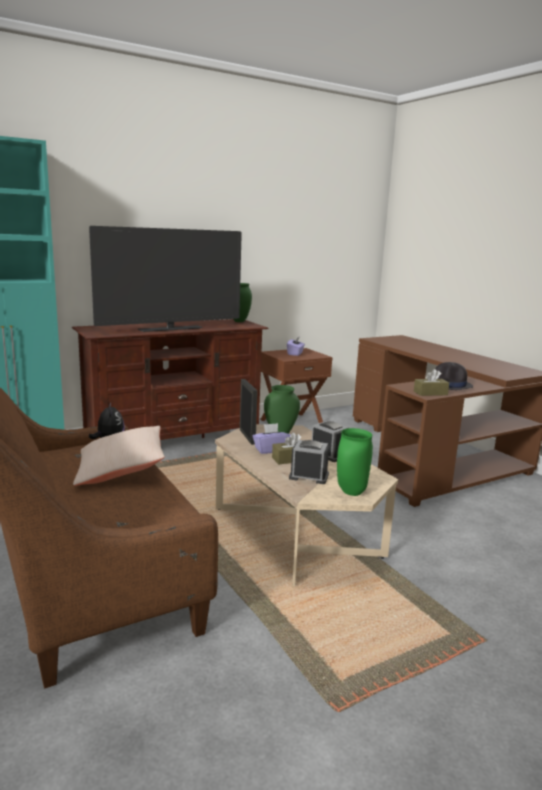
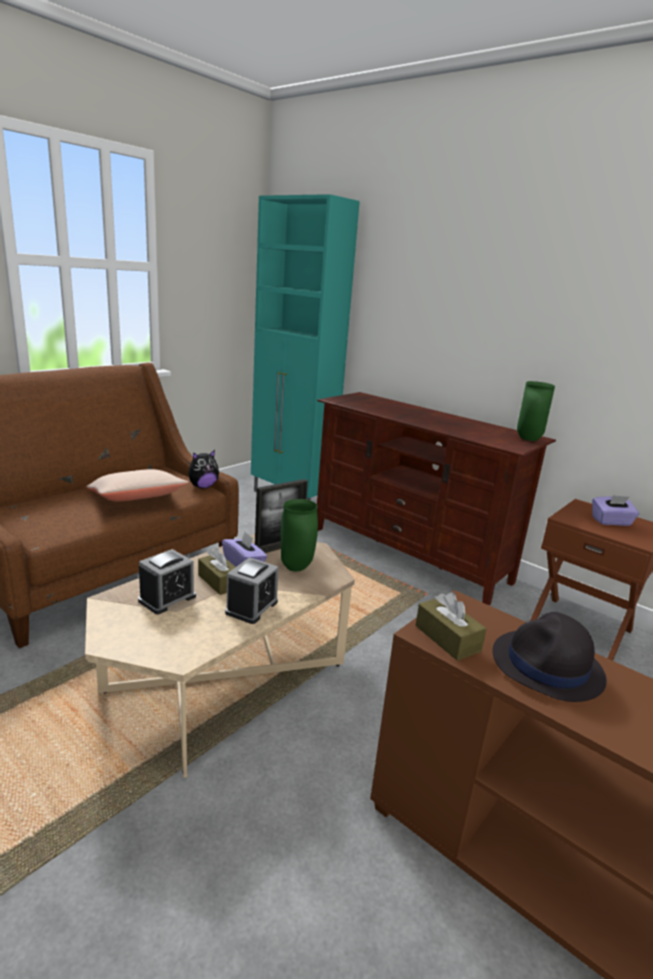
camera: 70 degrees right, 5 degrees up
(170, 329) = (410, 417): television -> none
(309, 476) = (167, 598): alarm clock -> alarm clock turned 45 degrees clockwise
(350, 492) = (124, 633): green vase -> none

